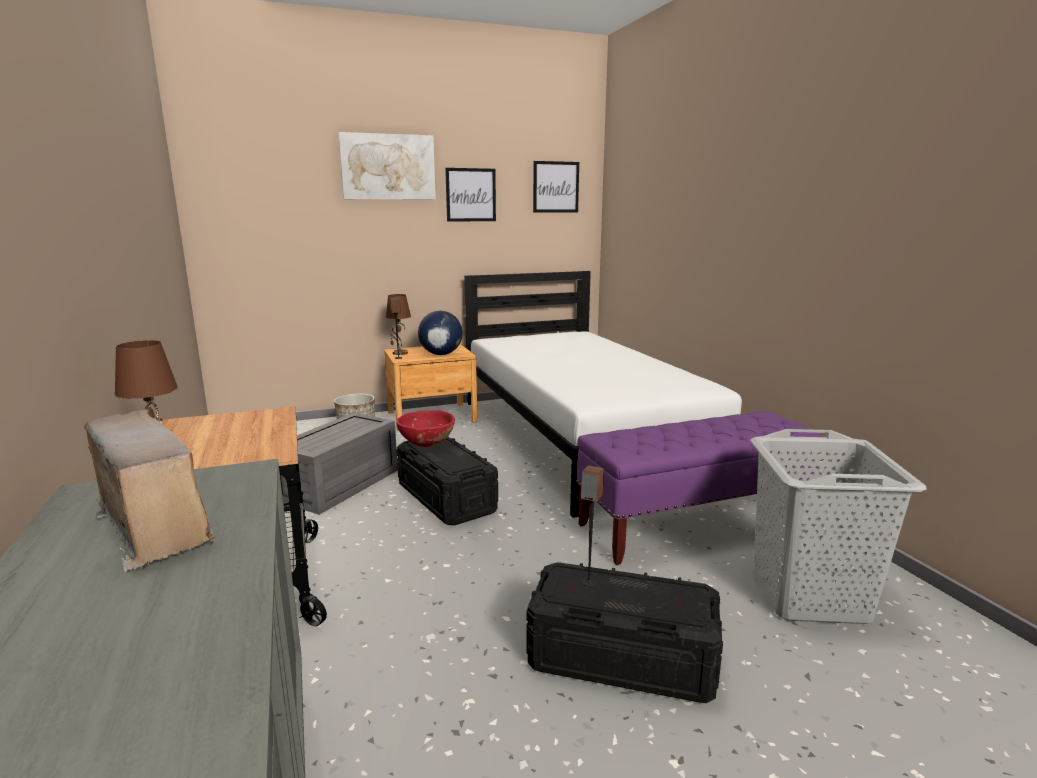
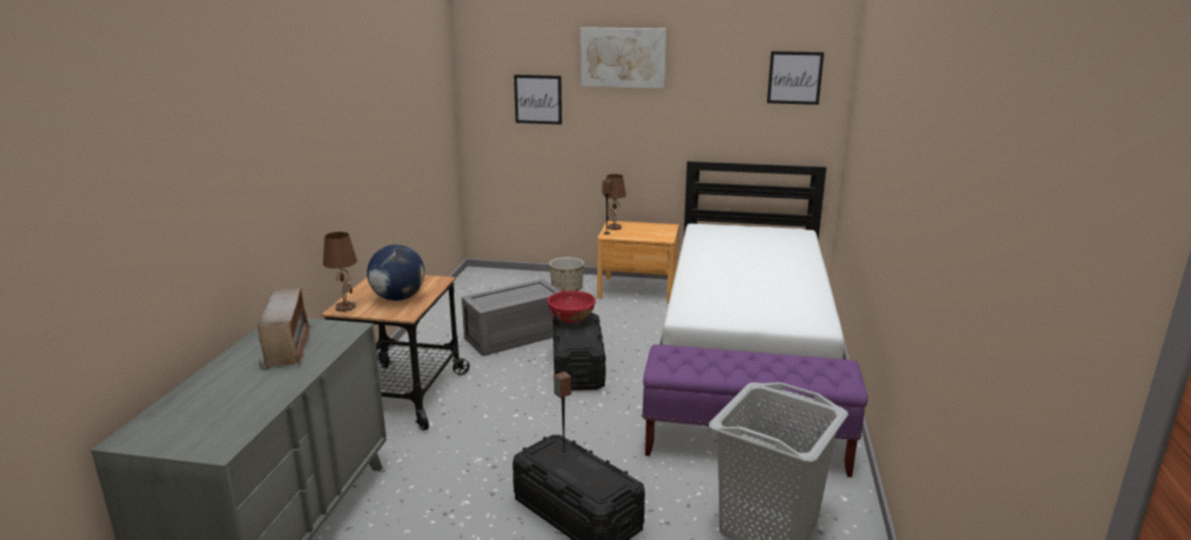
camera: 30 degrees right, 5 degrees up
(440, 354) = (646, 235): globe -> globe (398, 298)
(470, 195) = (701, 84): picture -> picture (538, 99)

